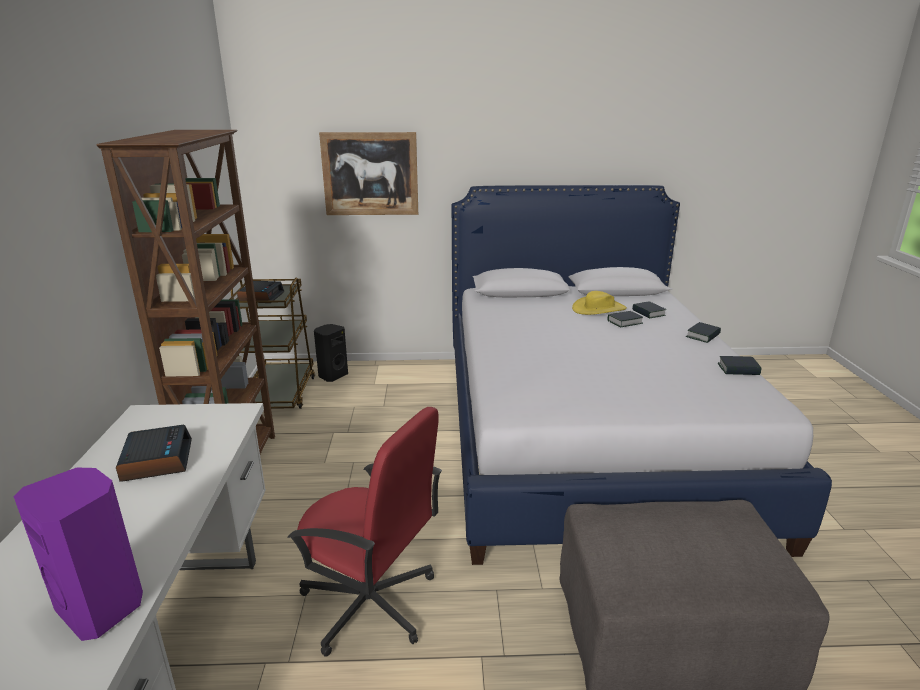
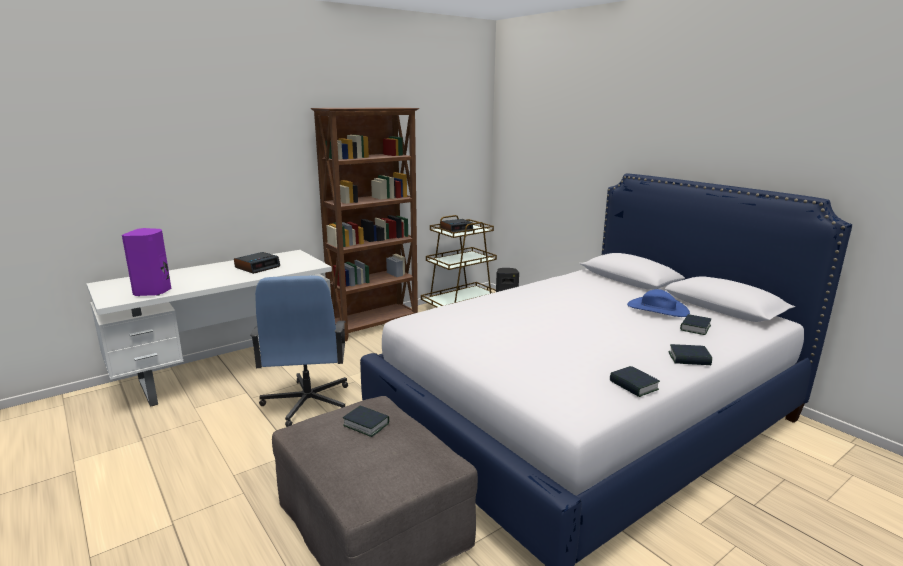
camera: 55 degrees right, 5 degrees down
(370, 174) = (563, 154): picture -> none
(370, 603) = (307, 403): red office chair -> blue office chair
(599, 309) = (657, 309): yellow hat -> blue hat
(624, 322) = (648, 323): book -> book (366, 424)

